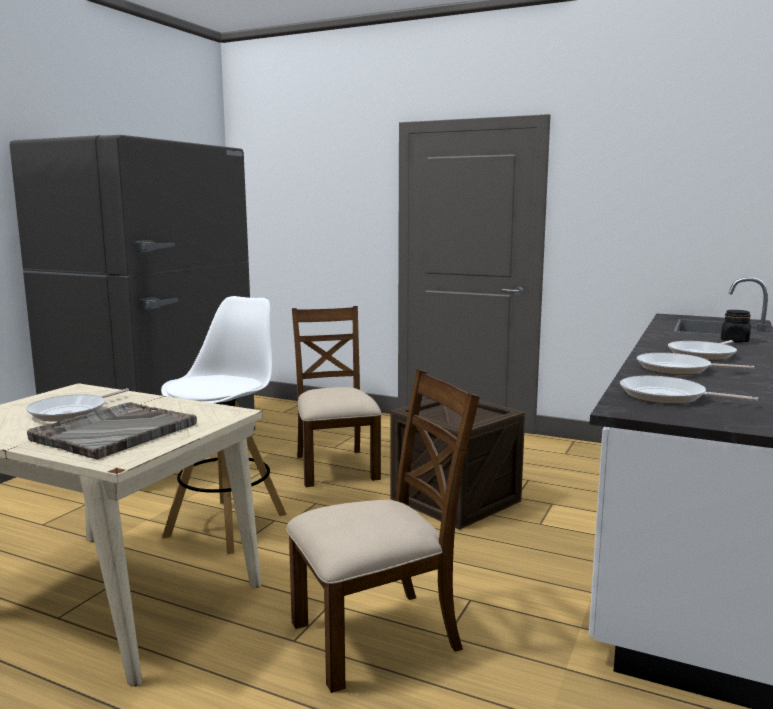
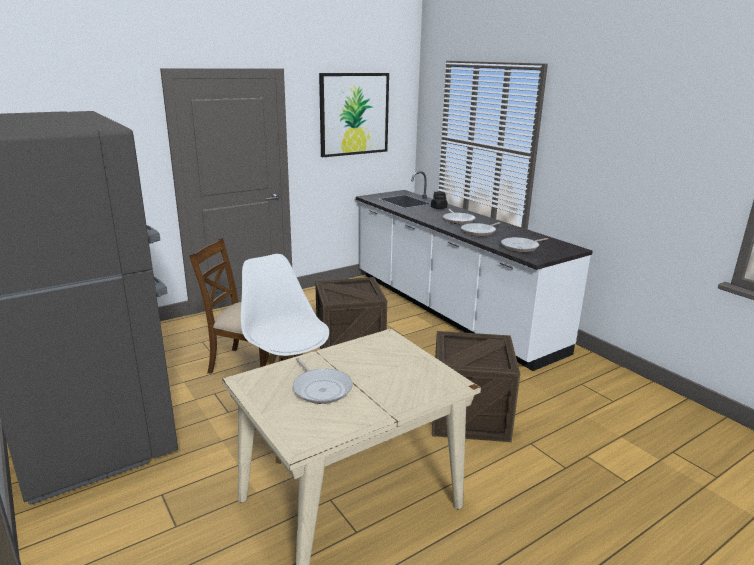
camera: 60 degrees left, 10 degrees up
(113, 432) = (393, 379): grey tray -> none
(378, 636) = (469, 416): brown chair -> crate
(668, 180) = (354, 114): none -> picture

